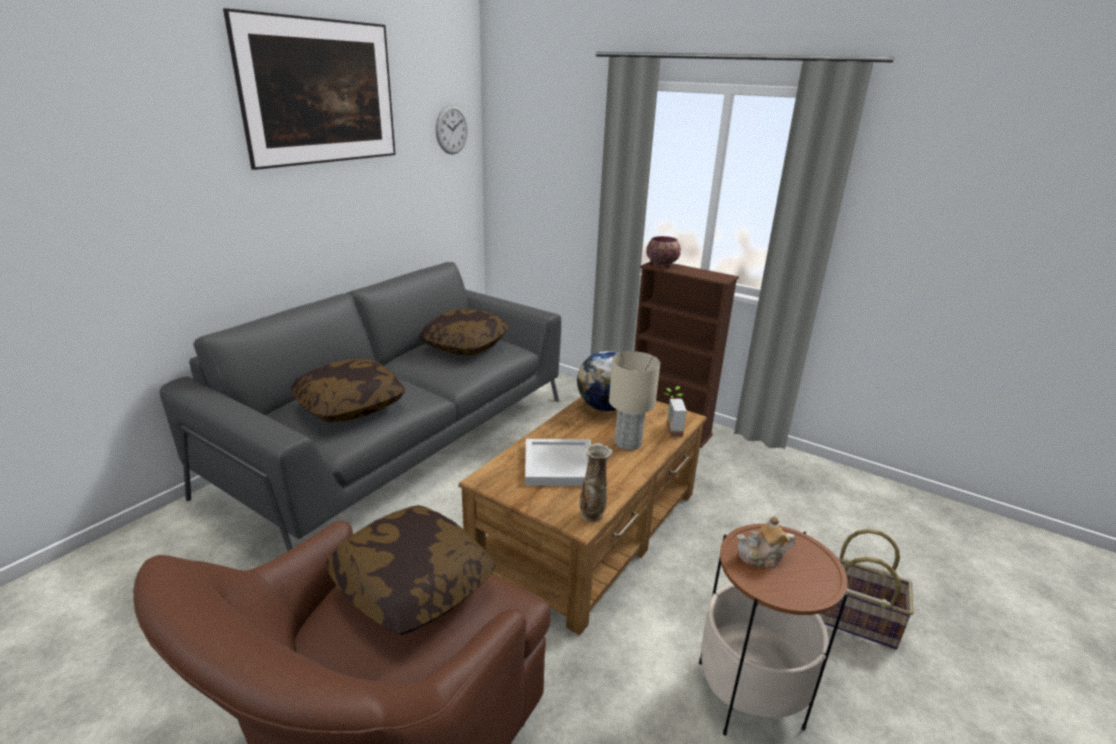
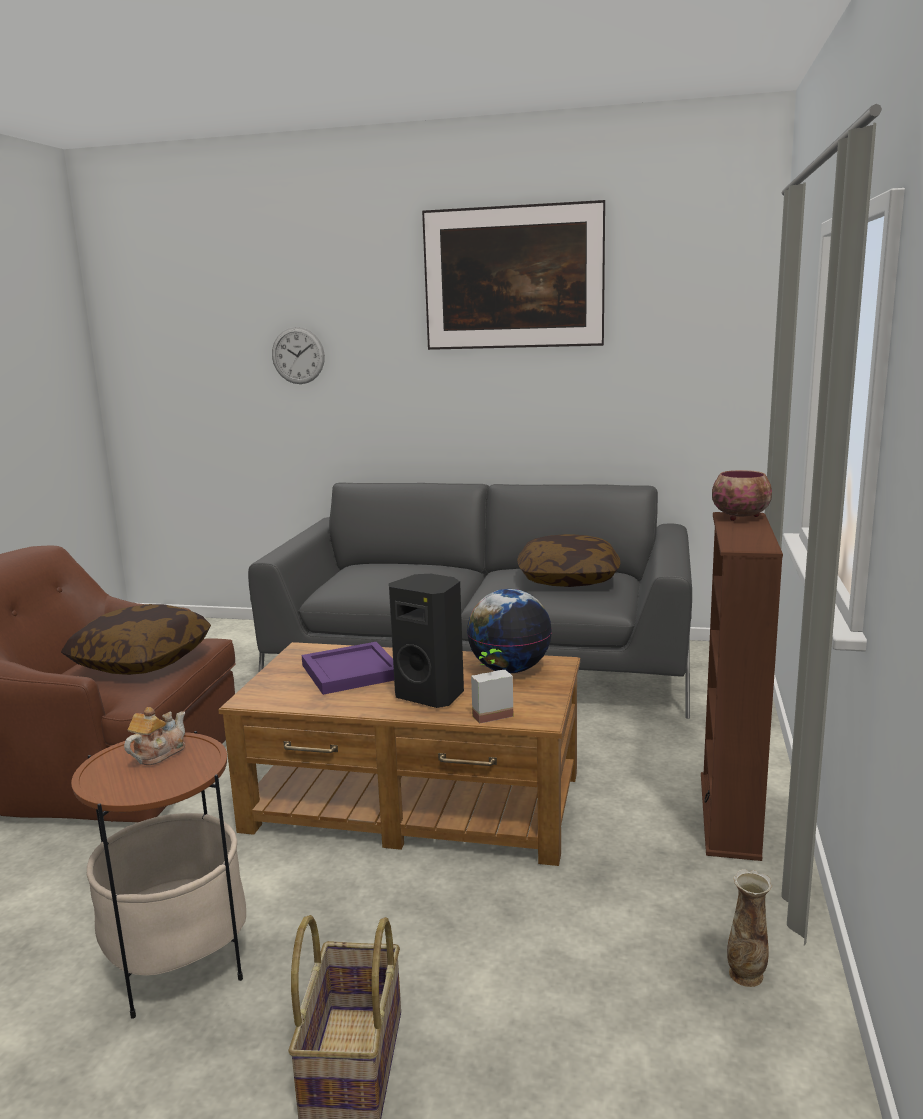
camera: 70 degrees right, 10 degrees down
(350, 405) = (381, 576): pillow -> none
(451, 129) = (712, 318): wall clock -> wall clock (298, 355)
(560, 466) = (350, 672): white tray -> purple tray
(592, 515) = (266, 702): vase -> vase (746, 975)
(628, 442) = (432, 695): beige table lamp -> black speaker
(762, 557) = (158, 754): teapot -> teapot turned 60 degrees clockwise

